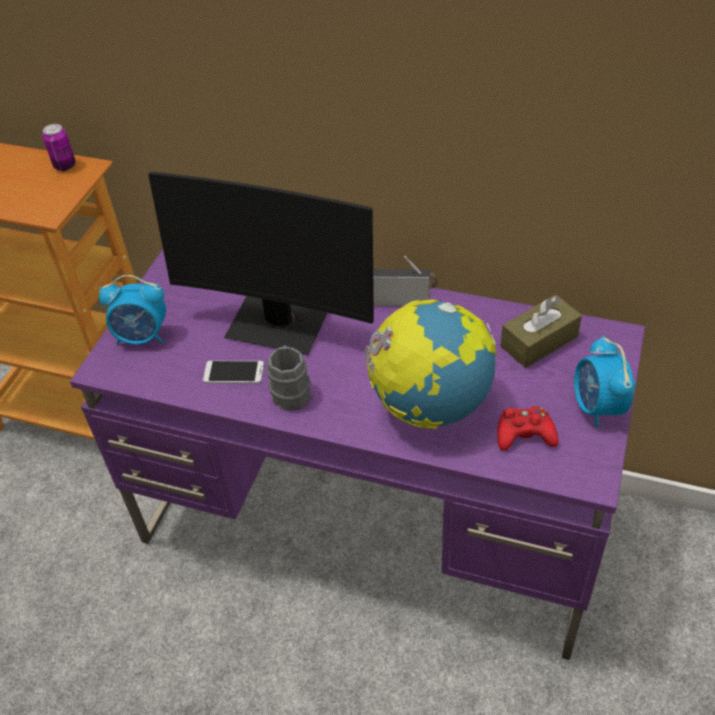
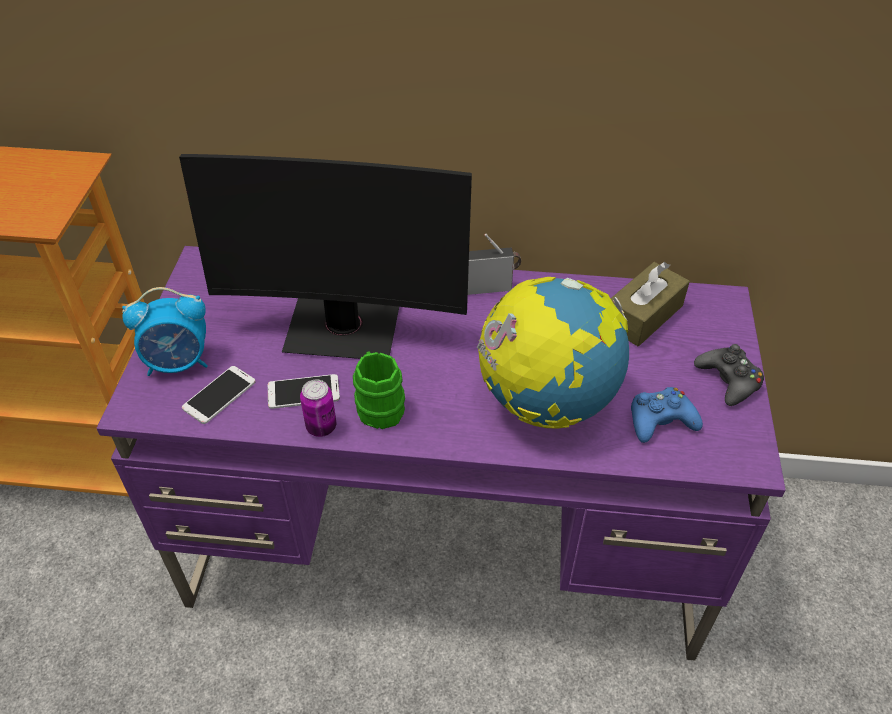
camera: 15 degrees left, 0 degrees up
(65, 166) = (50, 164): can -> can (321, 427)
(167, 367) = (219, 395): none -> phone
(291, 390) = (378, 405): grey mug -> green mug
(524, 434) = (660, 420): red game controller -> blue game controller
(597, 407) = (728, 380): alarm clock -> black game controller

